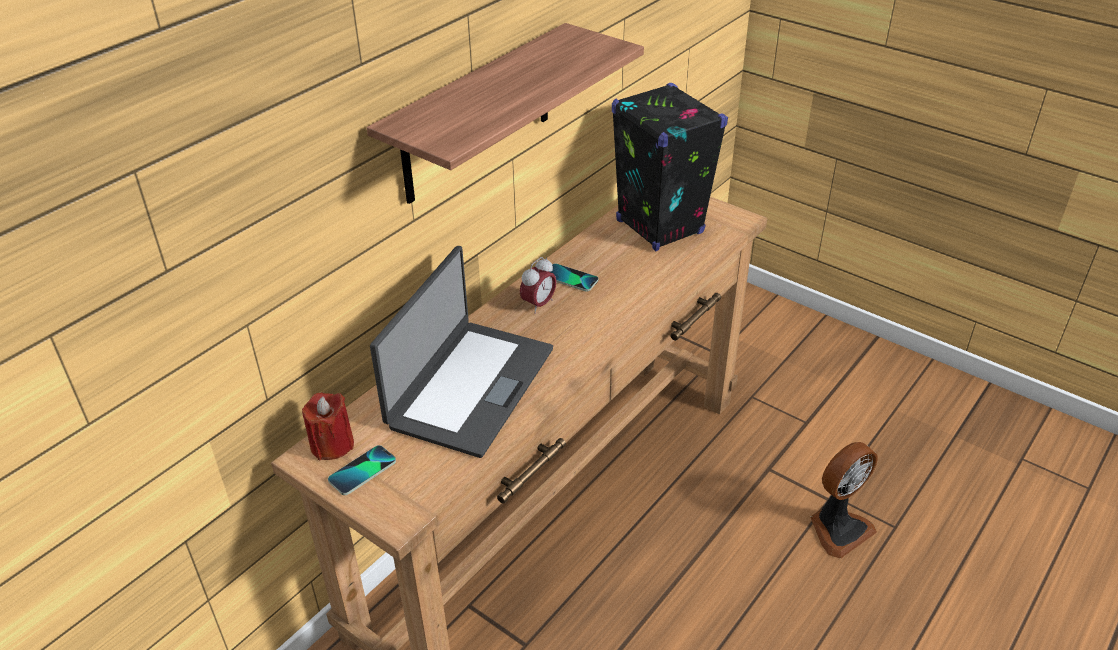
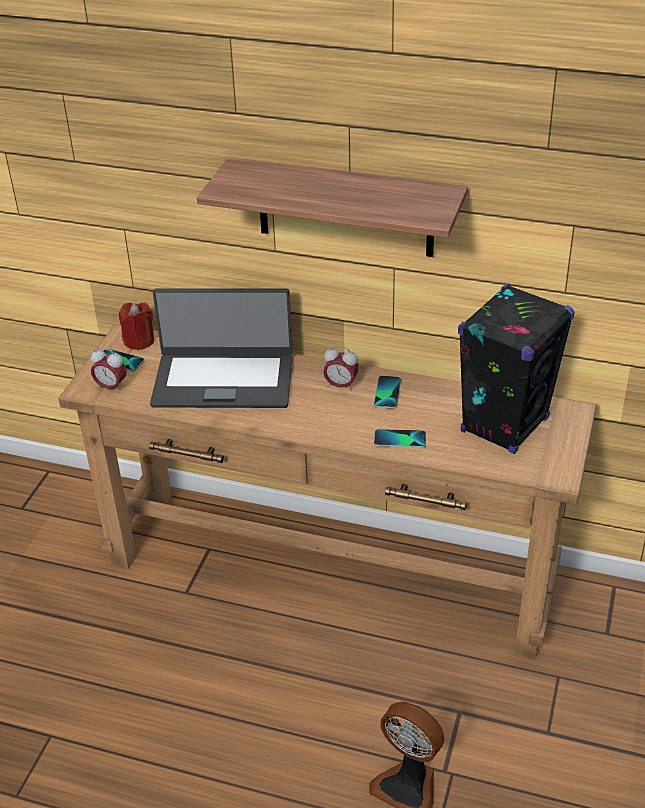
camera: 70 degrees right, 0 degrees up
(413, 489) = (111, 387): none -> alarm clock
(647, 289) = (400, 440): none -> phone

